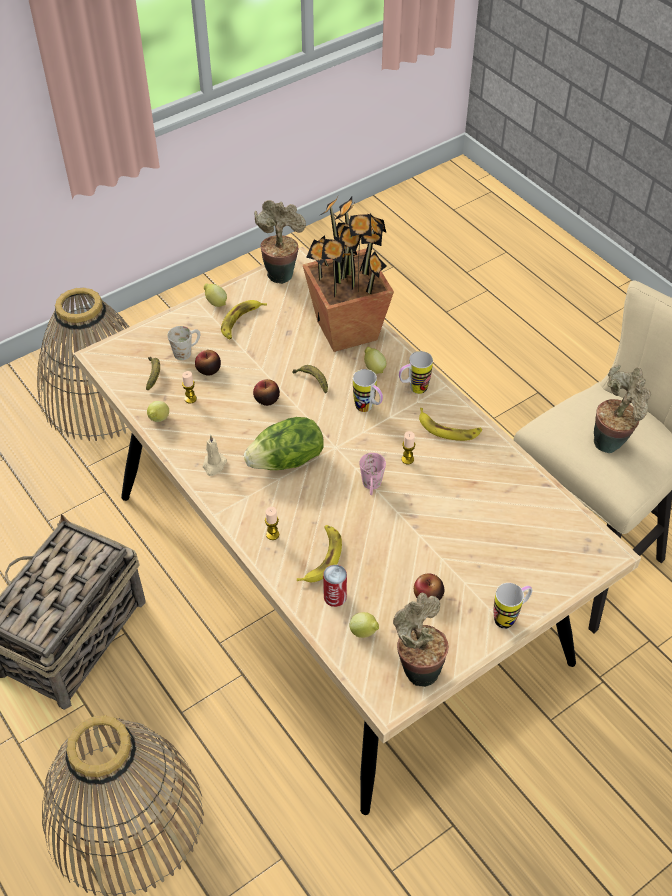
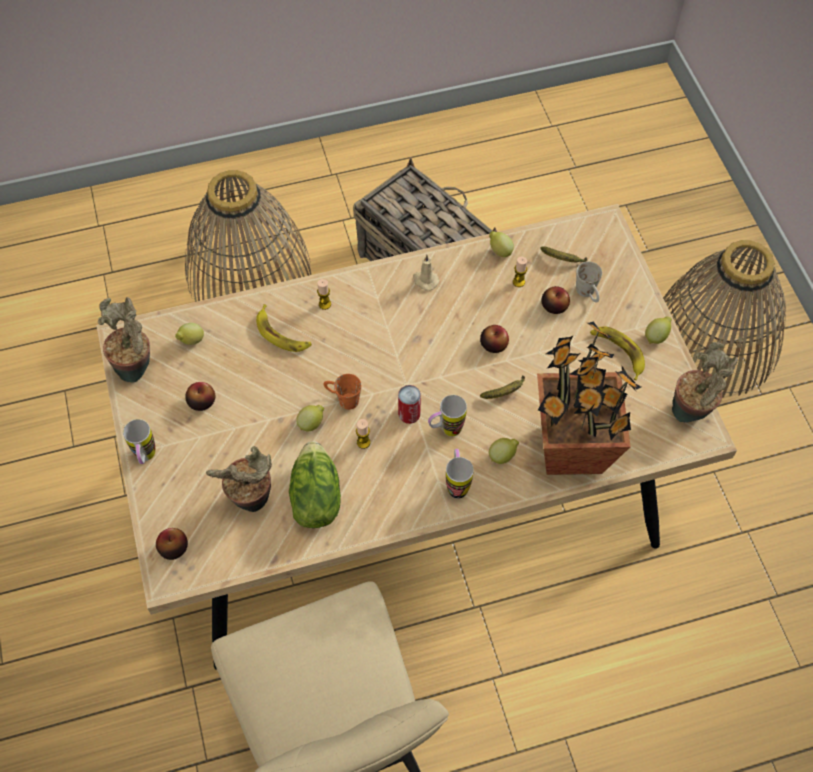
camera: 110 degrees right, 10 degrees up
(287, 461) = (405, 339): lettuce -> lettuce (315, 498)
(335, 596) = (237, 331): can -> can (409, 414)
(372, 487) = (342, 399): pink mug -> orange mug
(407, 501) = (311, 423): none -> lemon
(448, 429) = (387, 496): banana -> none
(579, 559) = (173, 548): none -> apple
(611, 441) = (305, 662): potted plant -> potted plant (251, 502)

